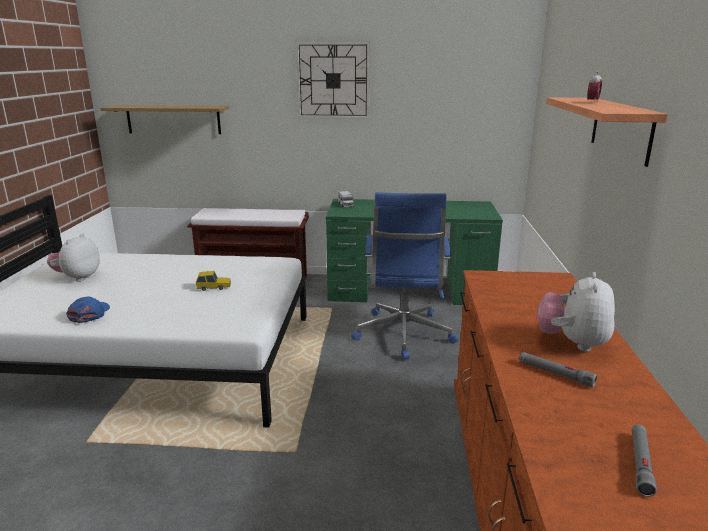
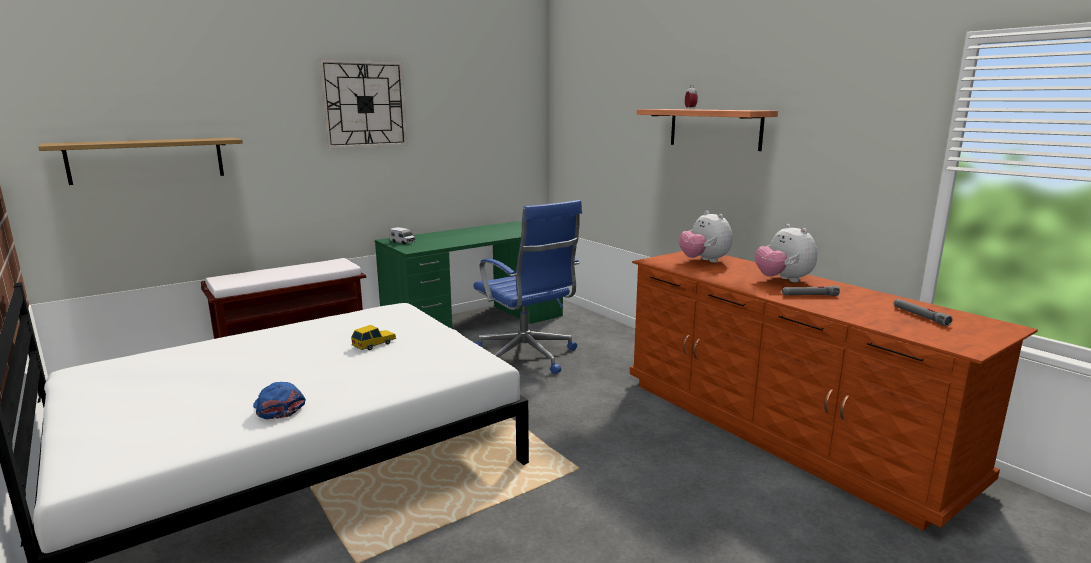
camera: 40 degrees left, 5 degrees down
(78, 278) = (161, 385): plush toy -> plush toy (704, 261)

